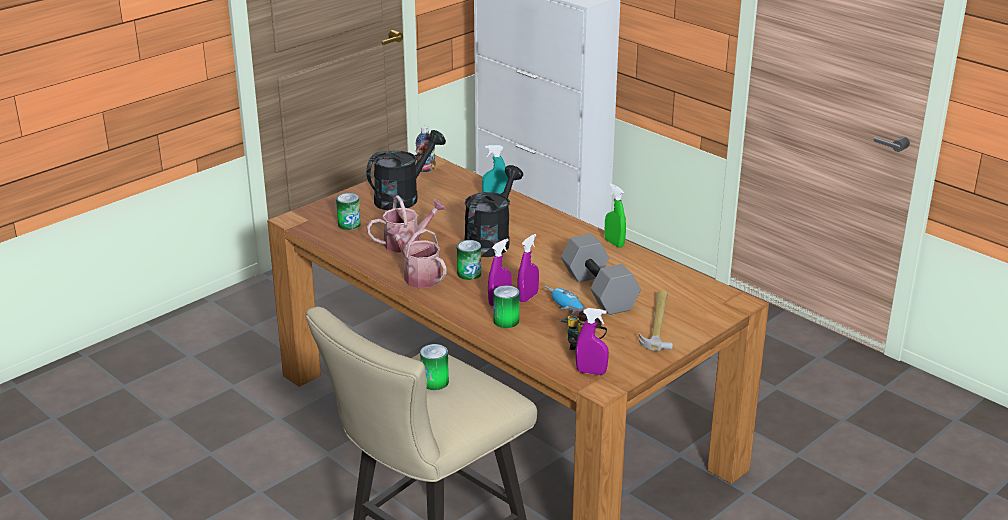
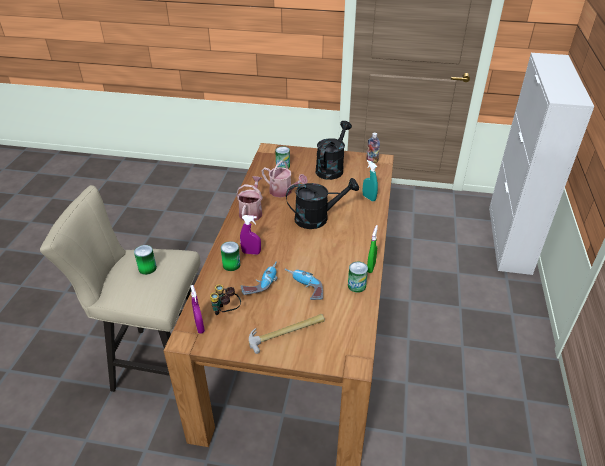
camera: 55 degrees right, 10 degrees up
(403, 197) = (331, 168): black watering can -> black watering can turned 75 degrees counterclockwise
(469, 273) = (272, 227): can -> can (356, 285)
(528, 297) = (266, 261): purple spray bottle -> none
(601, 291) = (303, 288): grey dumbbell -> power drill

